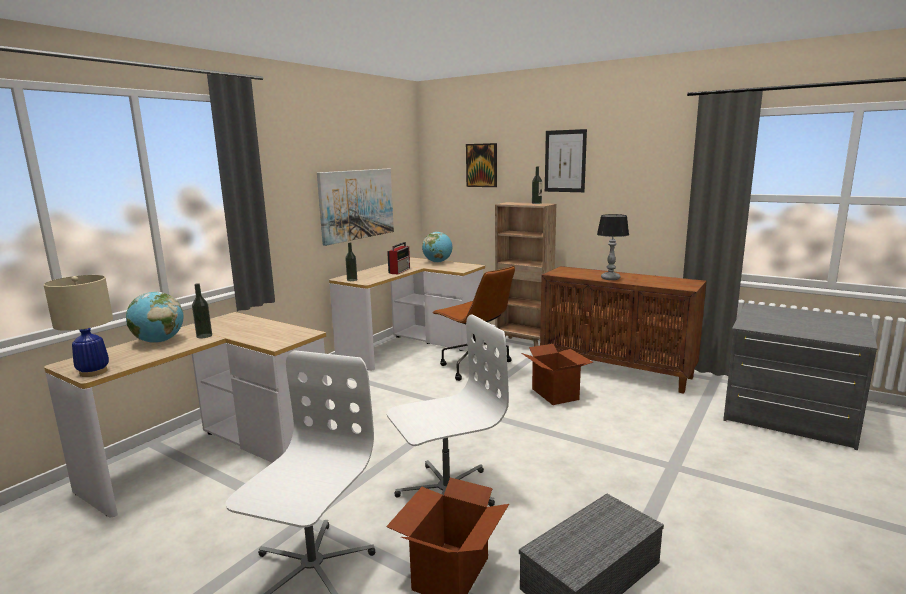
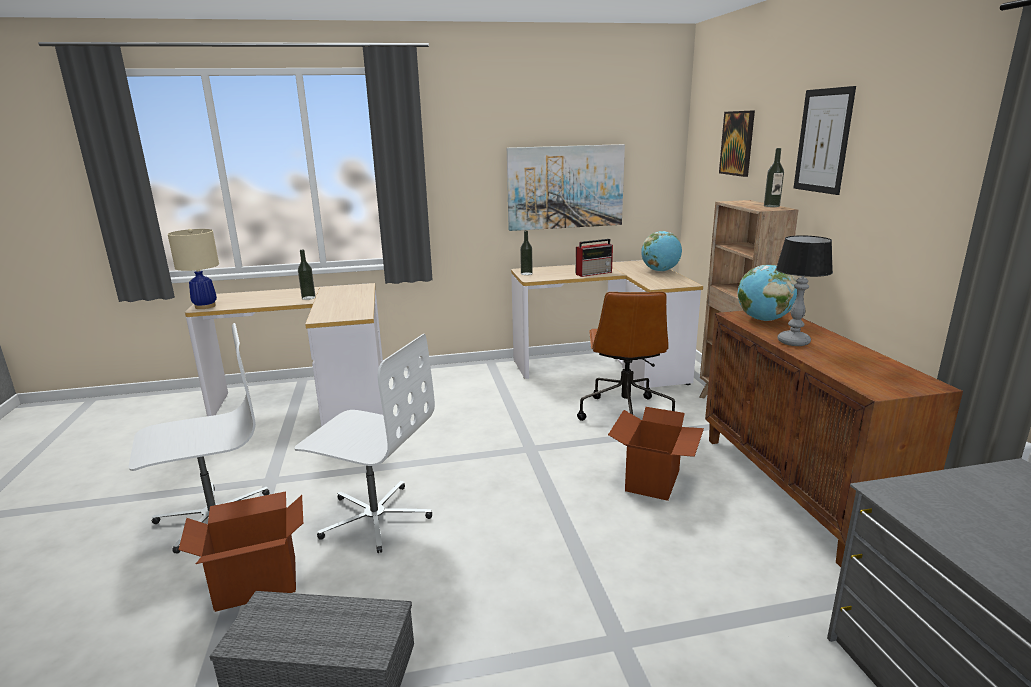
camera: 45 degrees right, 5 degrees up
(159, 341) = (281, 294): globe -> globe (763, 319)

